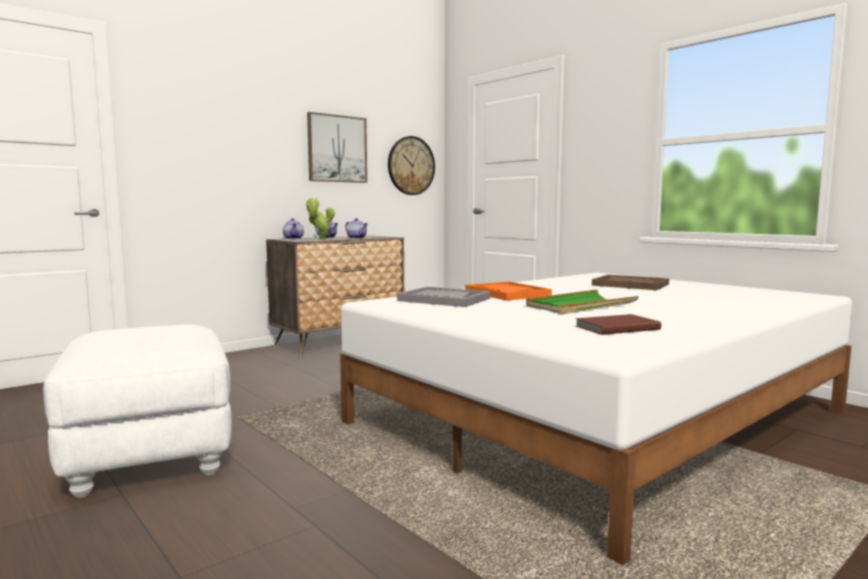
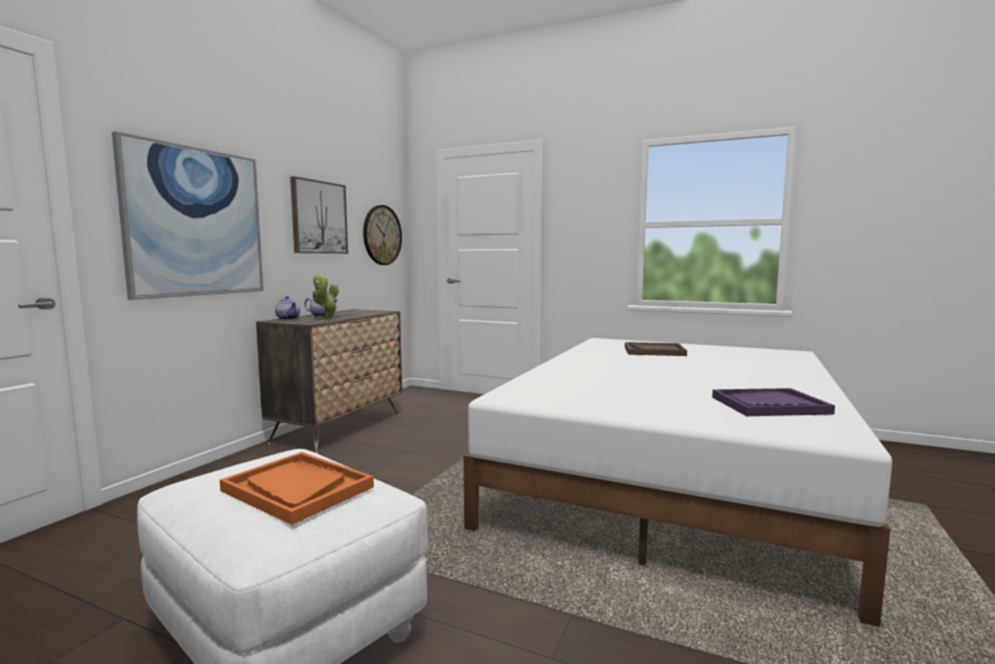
camera: 25 degrees left, 0 degrees up
(214, 153) = (196, 222): none -> picture
(357, 238) = (358, 315): teapot -> none
(444, 299) = (556, 385): grey tray -> none
(507, 293) = (589, 371): orange tray -> orange tray (297, 489)
(580, 306) = (682, 381): green tray -> none
(615, 327) = (769, 405): brown book -> purple tray

